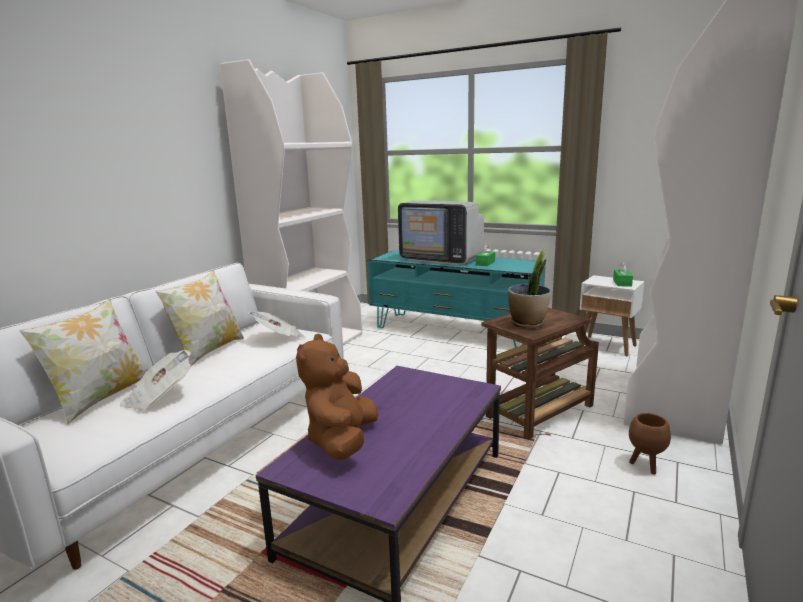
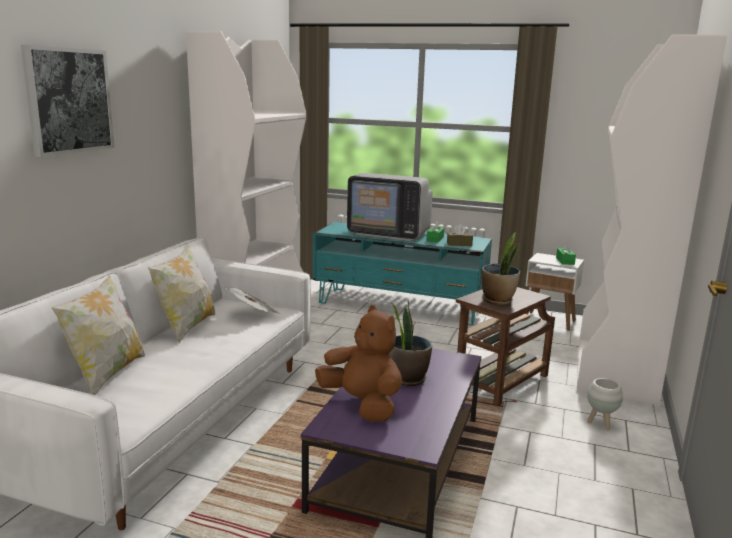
camera: 10 degrees left, 0 degrees up
(77, 127) = (69, 100): none -> picture
(159, 397) = (168, 371): newspaper -> none
(342, 441) = (362, 404): brown plush toy -> brown plush toy turned 135 degrees clockwise
(406, 410) = (407, 378): none -> potted plant
(508, 267) = (459, 244): none -> brown tissue box
(645, 465) = (600, 424): brown planter -> white planter

